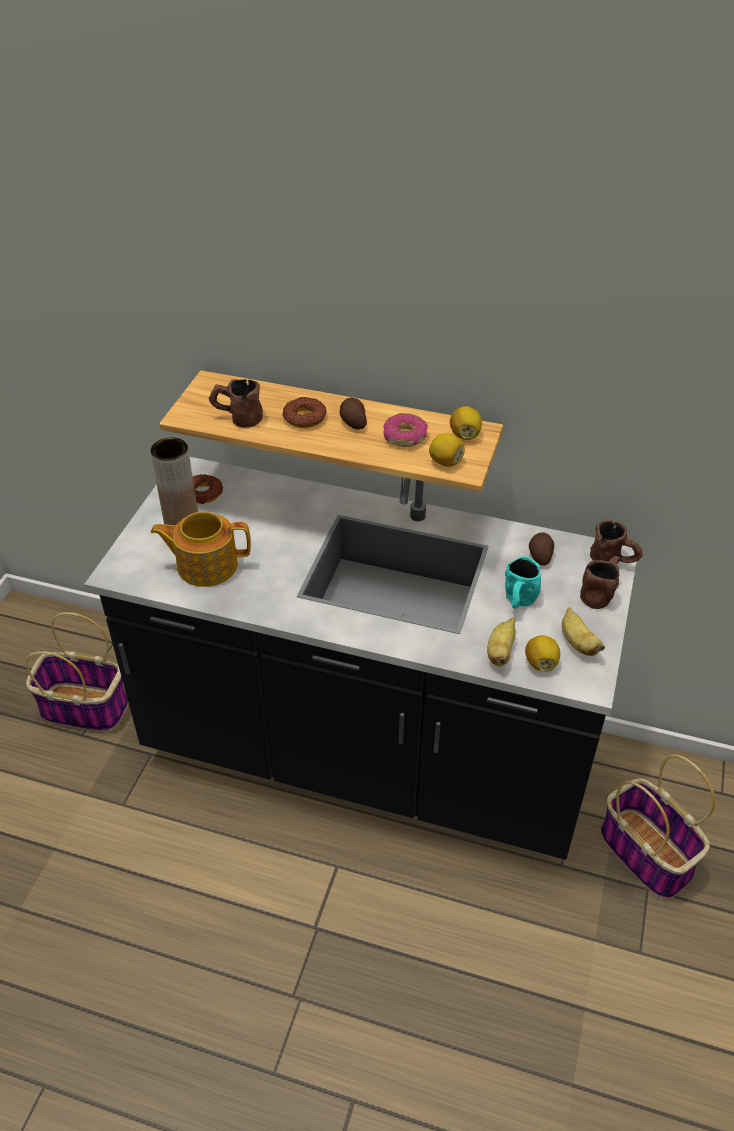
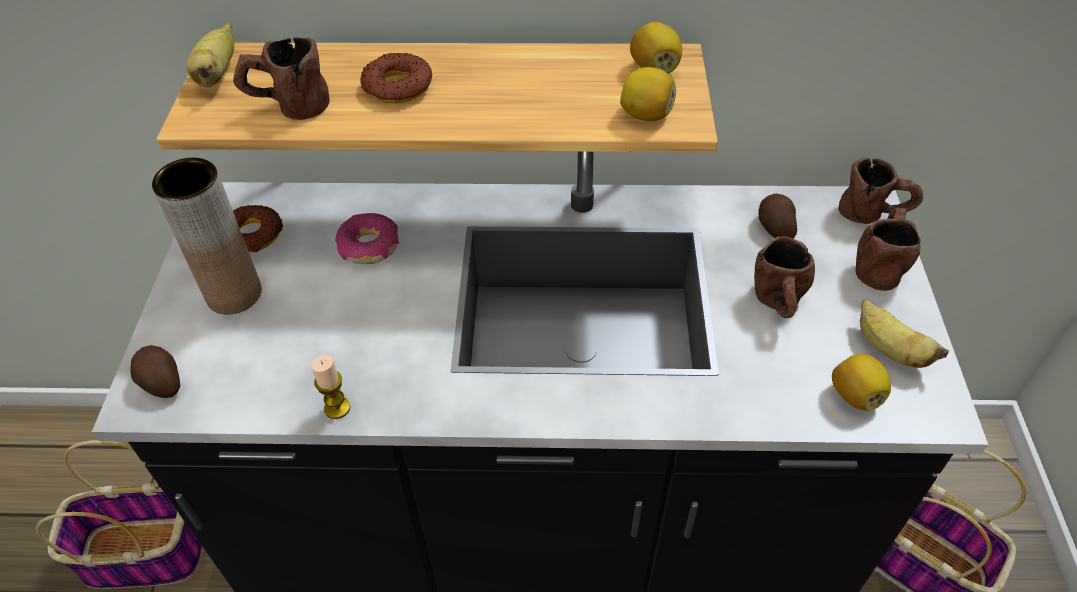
camera: 15 degrees left, 5 degrees up
(206, 565) = (290, 351): teapot -> none
(223, 601) = (337, 408): none -> candle
(353, 422) = (476, 80): potato -> potato (161, 382)
(405, 437) = (567, 88): donut -> donut (370, 247)
(500, 652) = (790, 391): banana -> banana (218, 73)
(518, 602) = (778, 305): turquoise mug -> brown mug

